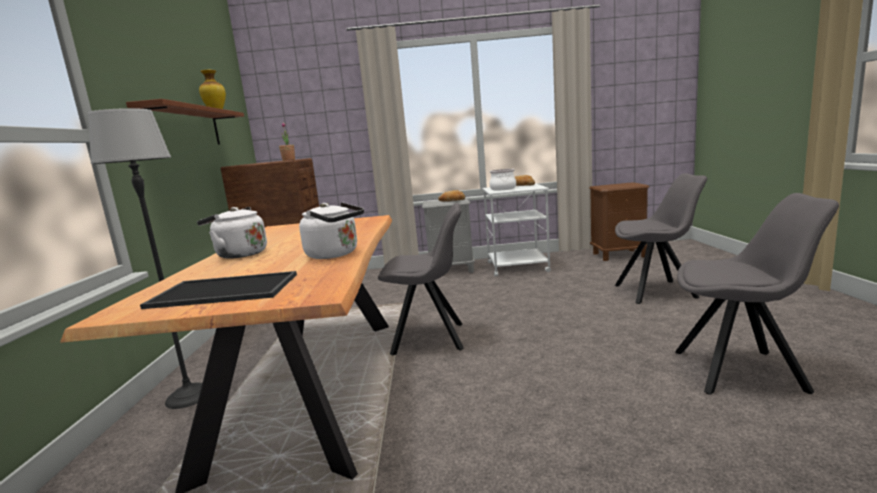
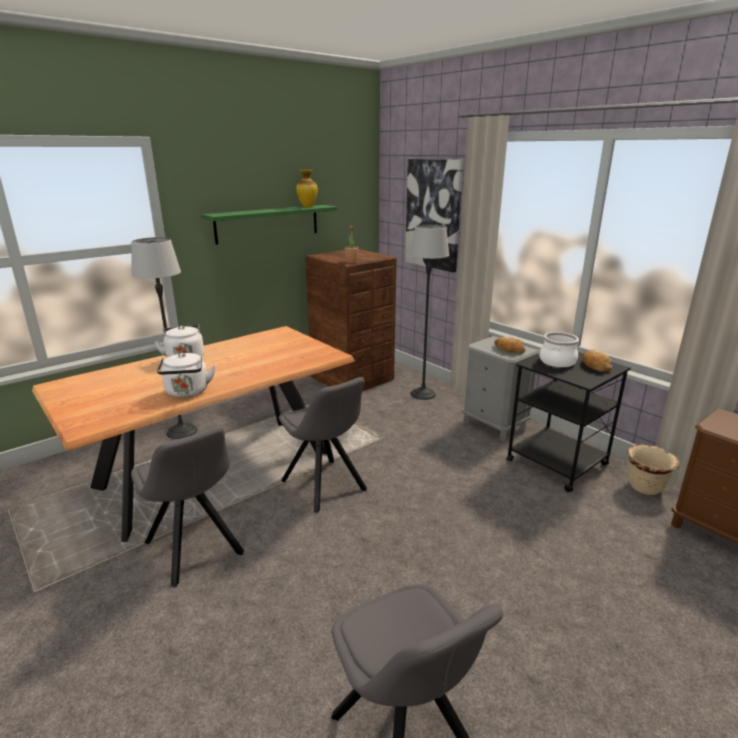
camera: 50 degrees right, 10 degrees up
(184, 127) = (268, 223): brown shelf -> green shelf
(222, 291) = (93, 394): tray -> none
(325, 120) = (433, 214): none -> picture
(371, 278) = (423, 394): none -> floor lamp
(518, 266) = (558, 463): white cart -> black cart
(567, 256) = (645, 487): none -> beige planter
(655, 291) = (600, 608): grey chair -> grey chair (195, 548)

